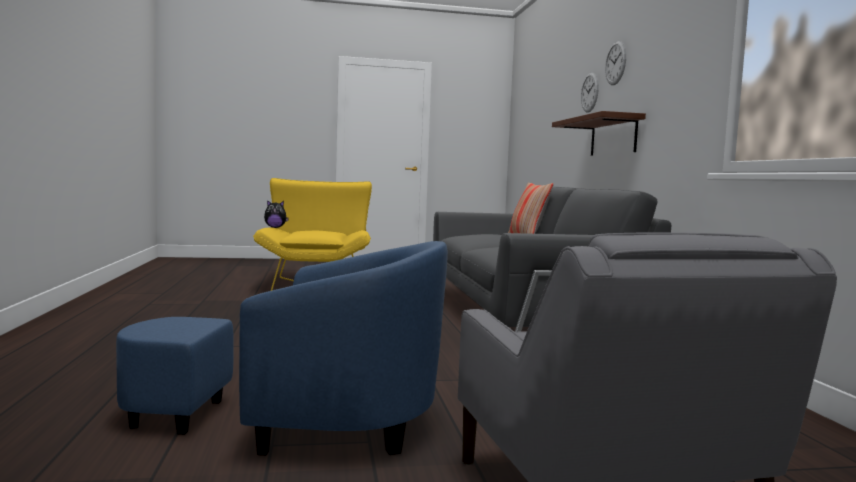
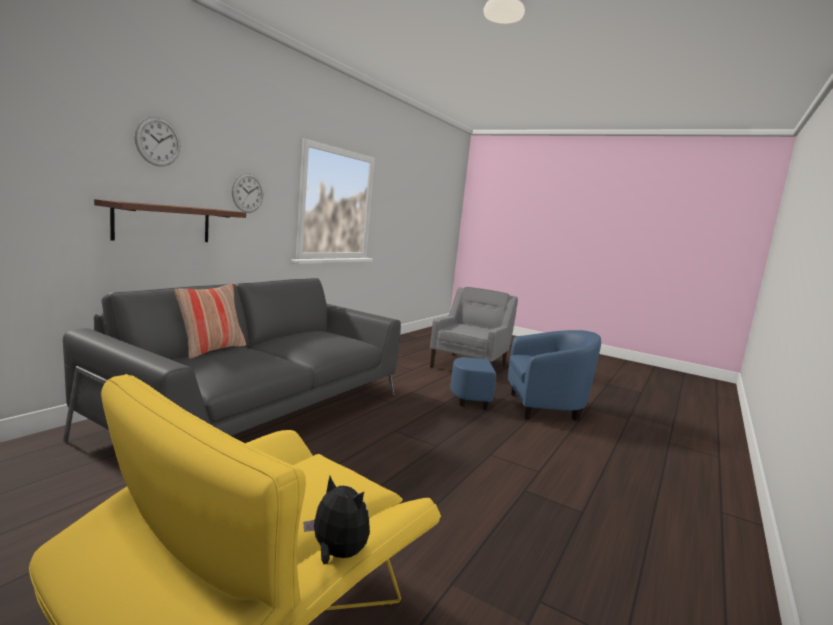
camera: 140 degrees left, 5 degrees up
(303, 423) = (527, 406): blue armchair -> blue armchair turned 135 degrees clockwise
(589, 92) = (90, 155): wall clock -> wall clock (247, 193)

